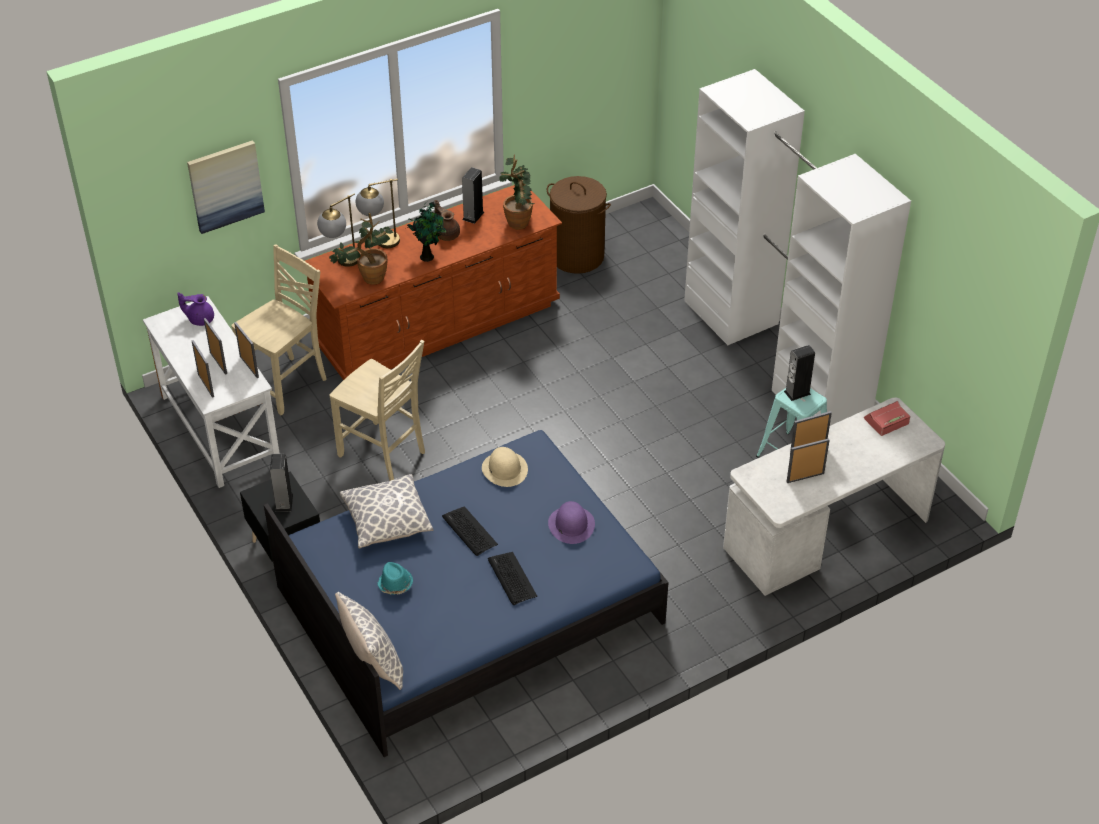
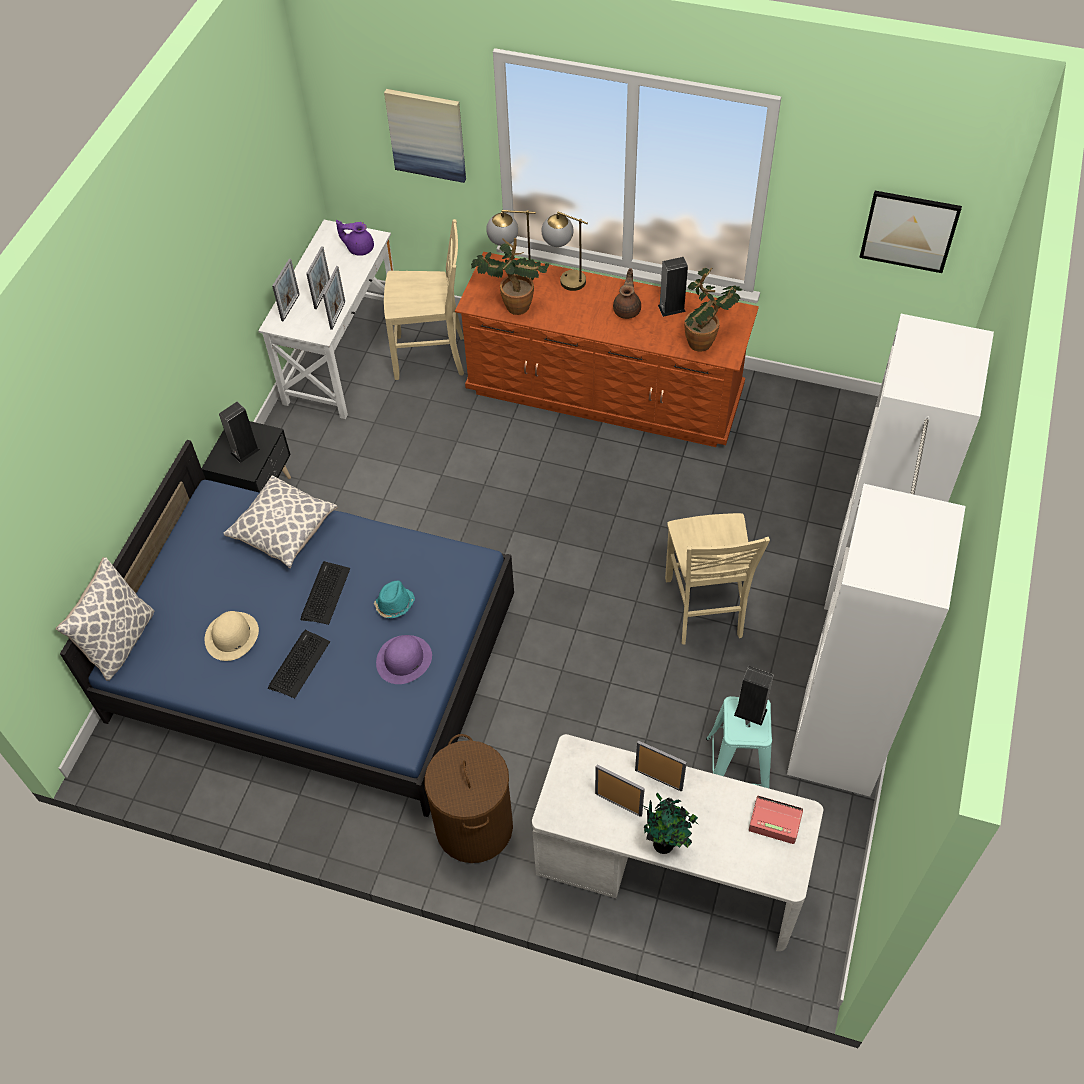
camera: 50 degrees right, 10 degrees up
(200, 319) = (359, 248): purple teapot -> purple teapot turned 45 degrees counterclockwise
(383, 454) = (421, 473): beige chair -> beige chair (704, 609)
(395, 584) = (219, 589): turquoise hat -> turquoise hat (394, 604)
(428, 256) = (585, 319): potted plant -> potted plant (665, 844)
(505, 469) = (422, 563): beige hat -> beige hat (232, 636)
(577, 256) = (799, 418): brown laundry basket -> brown laundry basket (474, 827)
(601, 65) = (909, 231): none -> picture

